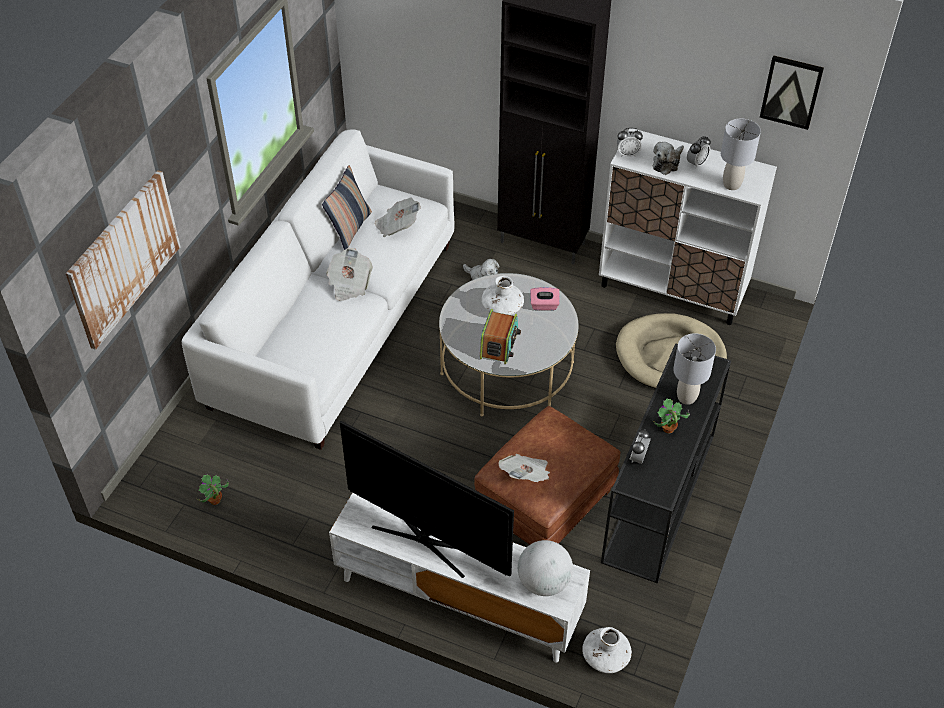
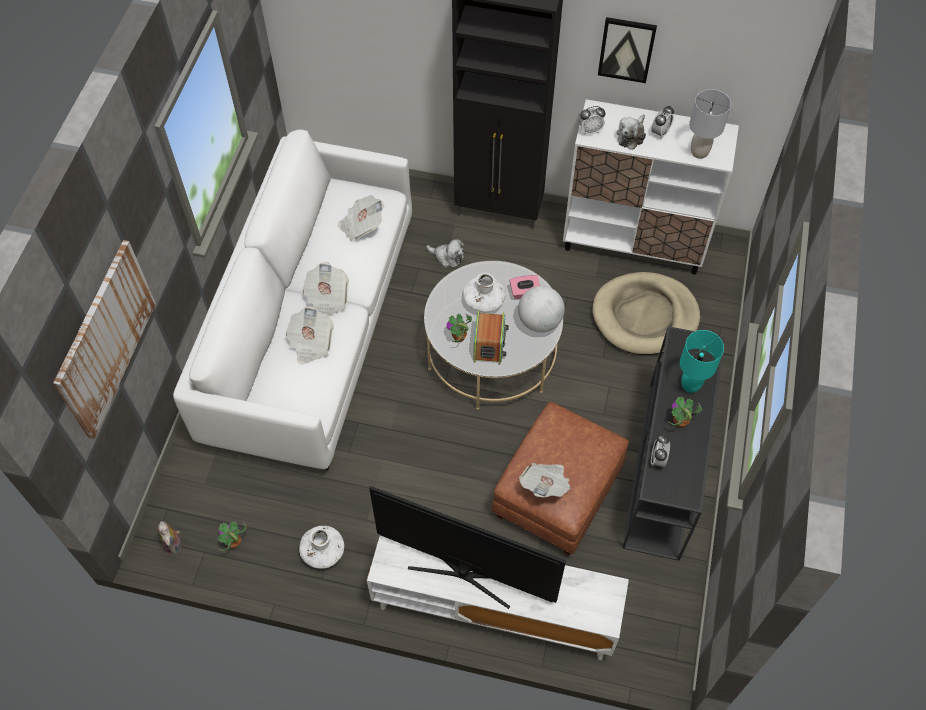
camera: 10 degrees left, 10 degrees up
(157, 493) = (174, 545): none -> plush toy
(324, 320) = (310, 343): none -> newspaper
(350, 229) = (314, 235): pillow -> none
(470, 336) = (459, 337): none -> potted plant
(544, 582) = (587, 600): globe -> globe (539, 321)
(605, 656) = (646, 645): white vase -> white vase (323, 551)
(686, 398) = (690, 385): grey table lamp -> turquoise table lamp
(791, 91) = (755, 55): picture -> picture (626, 49)

